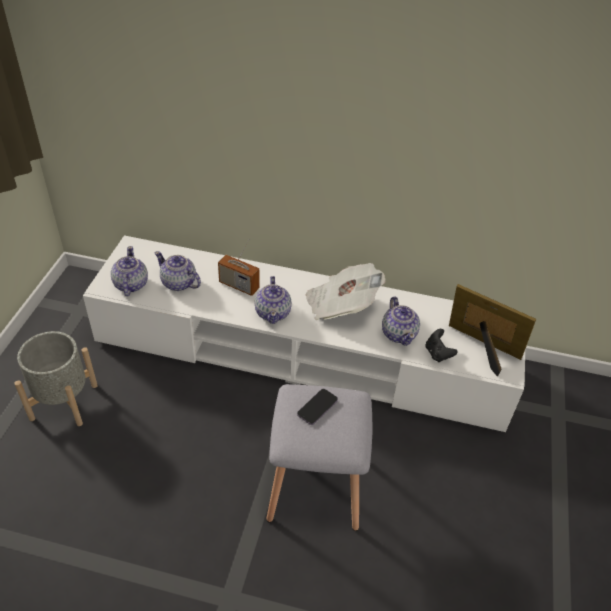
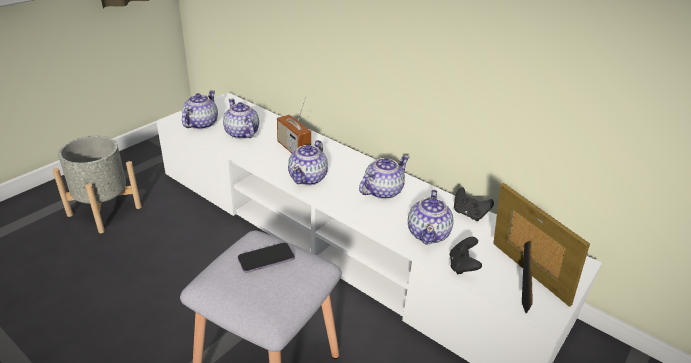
camera: 25 degrees right, 10 degrees down
(341, 305) = (382, 191): newspaper -> teapot
(418, 304) = (469, 214): none -> black game controller

